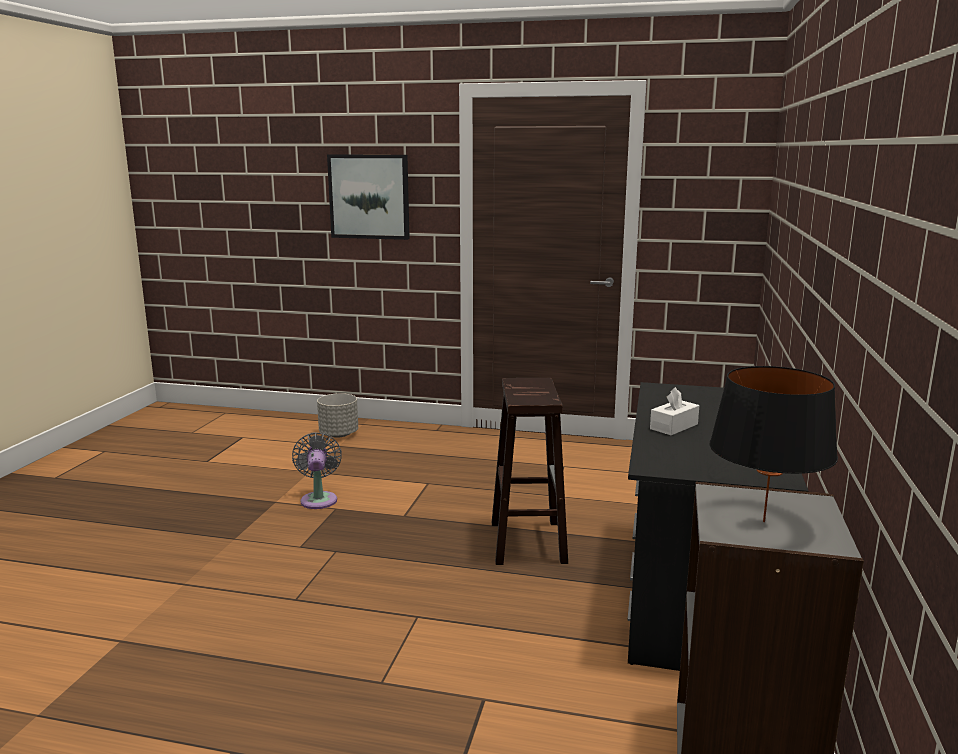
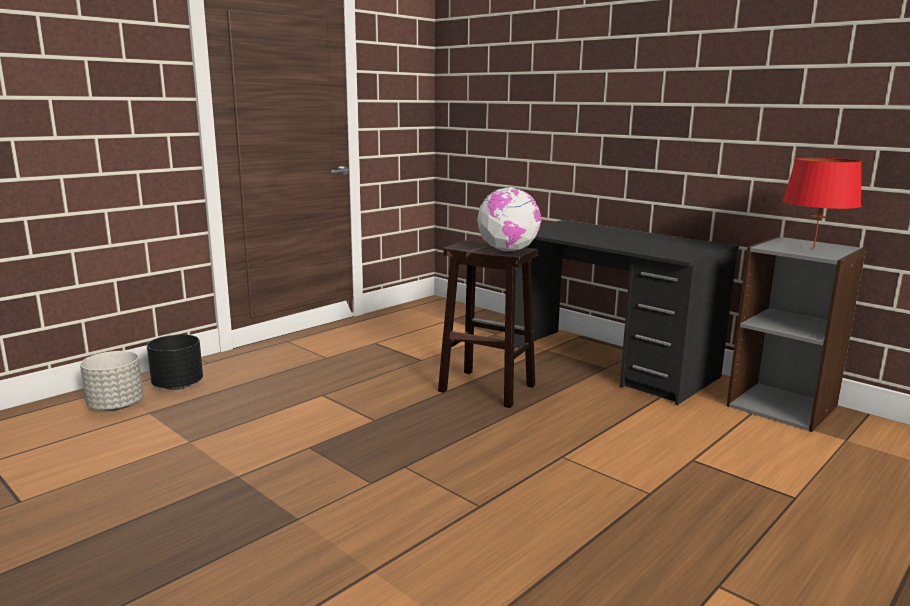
camera: 60 degrees left, 0 degrees up
(319, 499) = (272, 451): grey fan -> none
(369, 196) = (79, 87): picture -> none
(388, 437) = (178, 385): none -> black planter
(528, 397) = (508, 250): none -> globe
(674, 426) = (611, 242): white tissue box -> none
(764, 521) = (813, 249): black table lamp -> red table lamp

